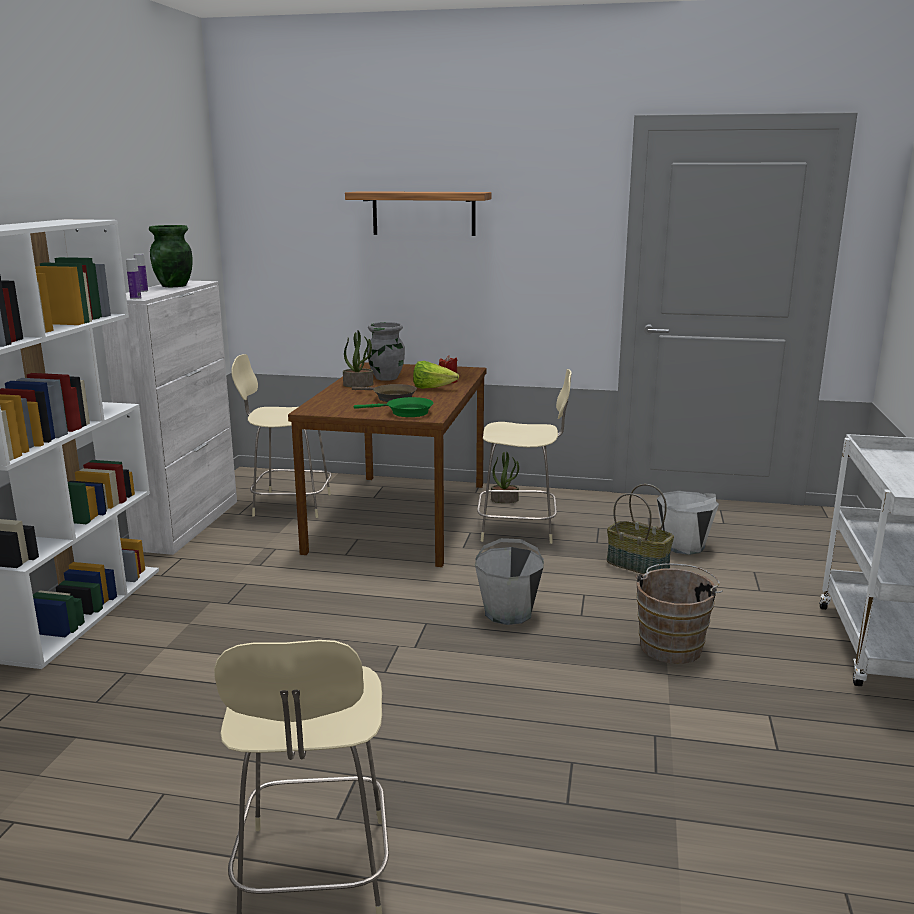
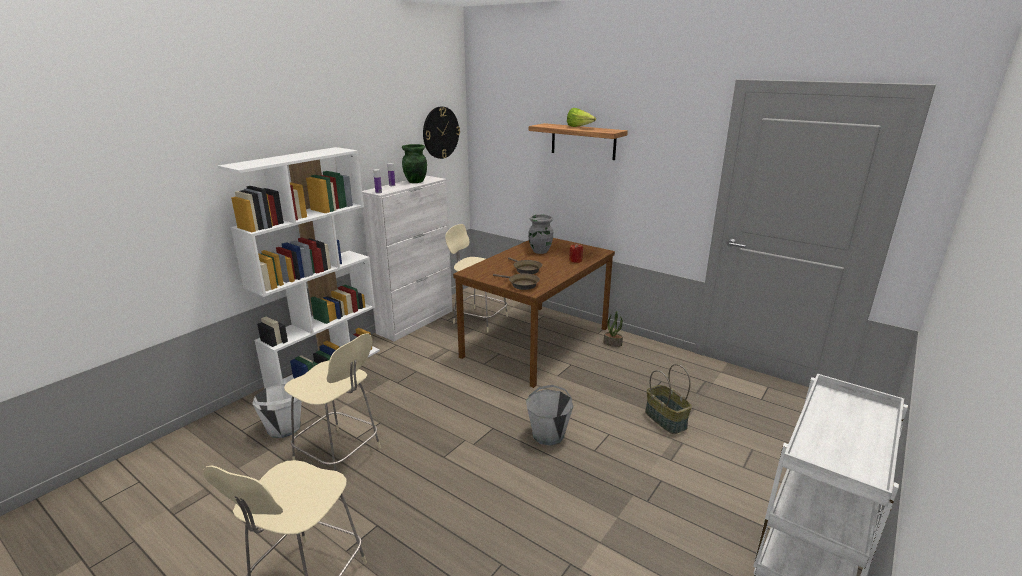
camera: 25 degrees right, 5 degrees up
(188, 212) = (440, 132): none -> wall clock
(358, 385) = (517, 255): potted plant -> none
(405, 412) = (521, 284): green frying pan -> brown frying pan
(432, 388) = (559, 265): lettuce -> lettuce (579, 127)
(520, 528) = (606, 369): beige chair -> beige chair (340, 456)
(672, 645) = (639, 494): brown bucket -> none
(683, 546) = (713, 412): white bucket -> white bucket (283, 428)

